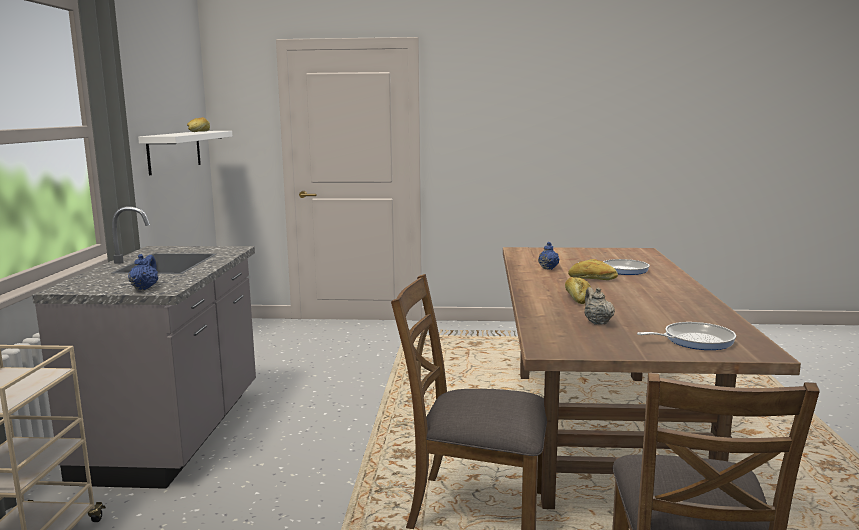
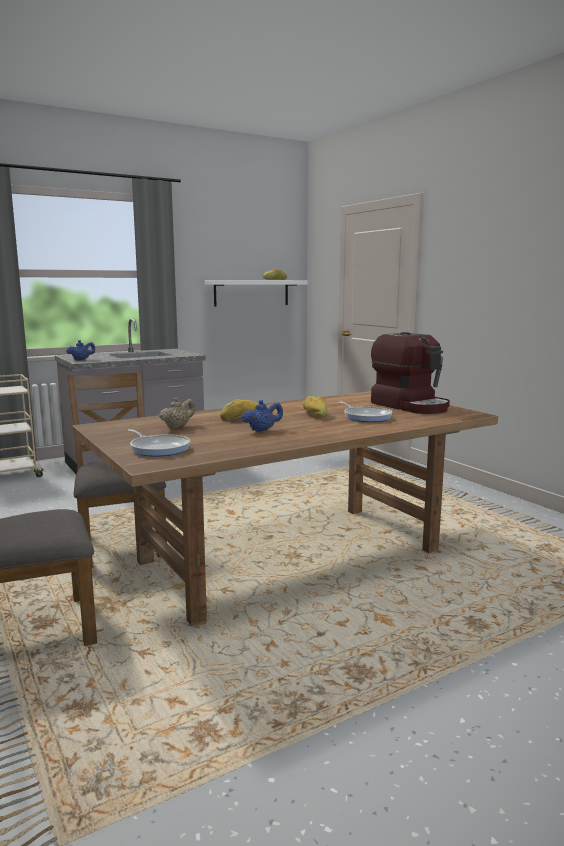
camera: 55 degrees right, 0 degrees up
(548, 268) = (328, 404): blue teapot -> blue teapot (262, 430)
(590, 254) = (411, 406): none -> coffee machine

